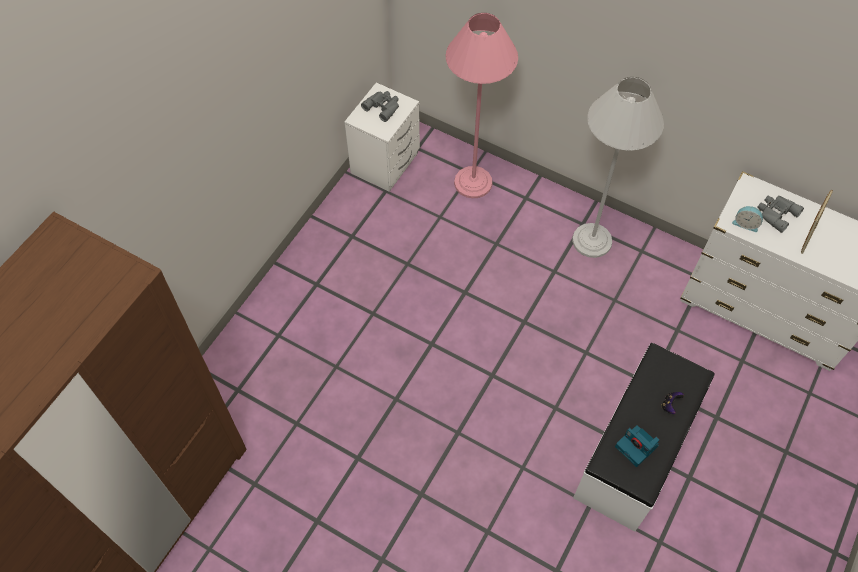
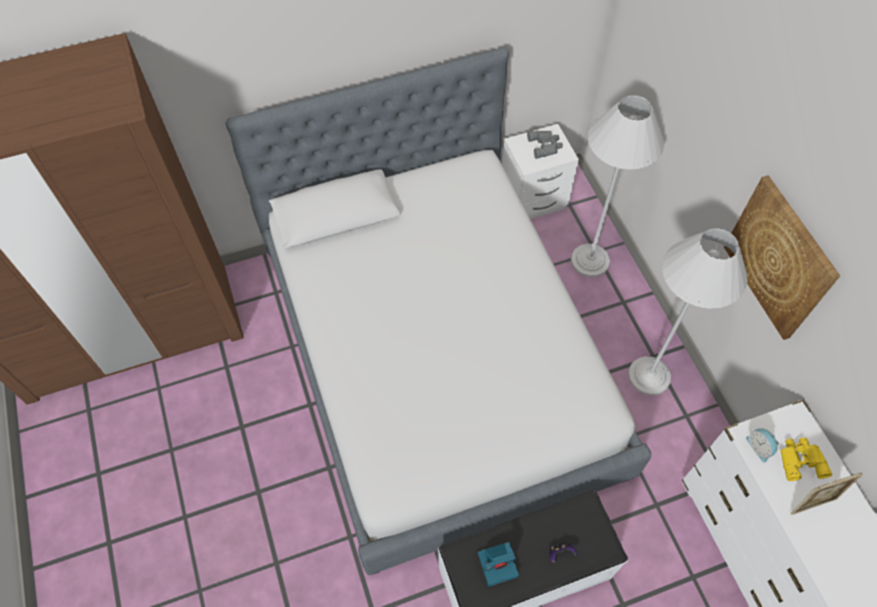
camera: 40 degrees right, 0 degrees up
(428, 344) = (438, 360): none -> bed
(473, 182) = (590, 260): pink floor lamp -> white floor lamp
(637, 447) = (498, 564): camera -> camera turned 105 degrees counterclockwise
(671, 76) = (779, 258): none -> picture
(775, 213) = (800, 460): grey binoculars -> yellow binoculars

